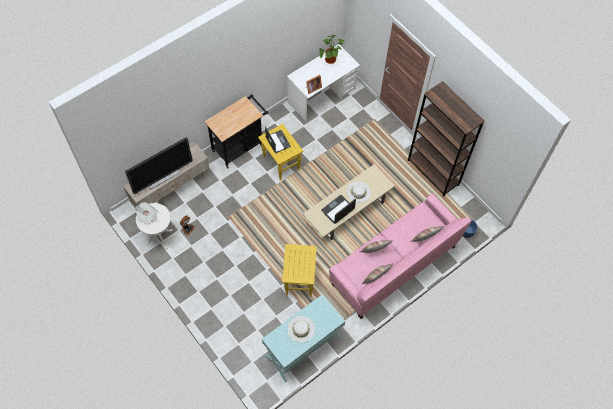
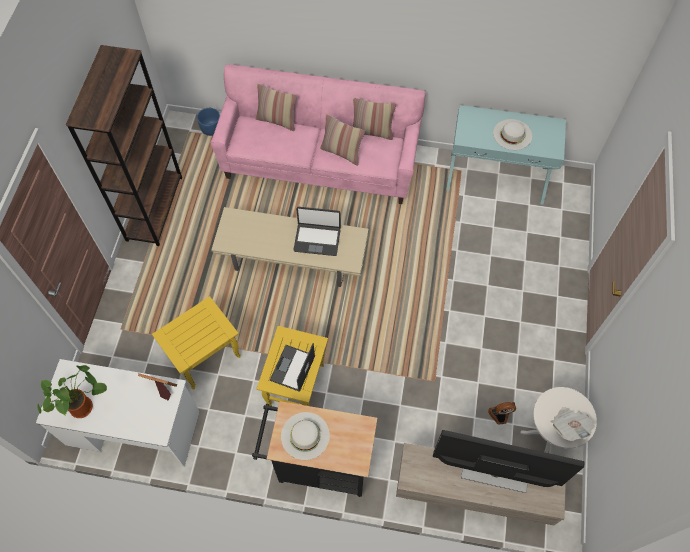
camera: 130 degrees left, 0 degrees up
(299, 279) = (429, 239): yellow side table -> yellow side table (205, 359)
(358, 191) = (270, 237): white hat -> white hat (305, 435)

